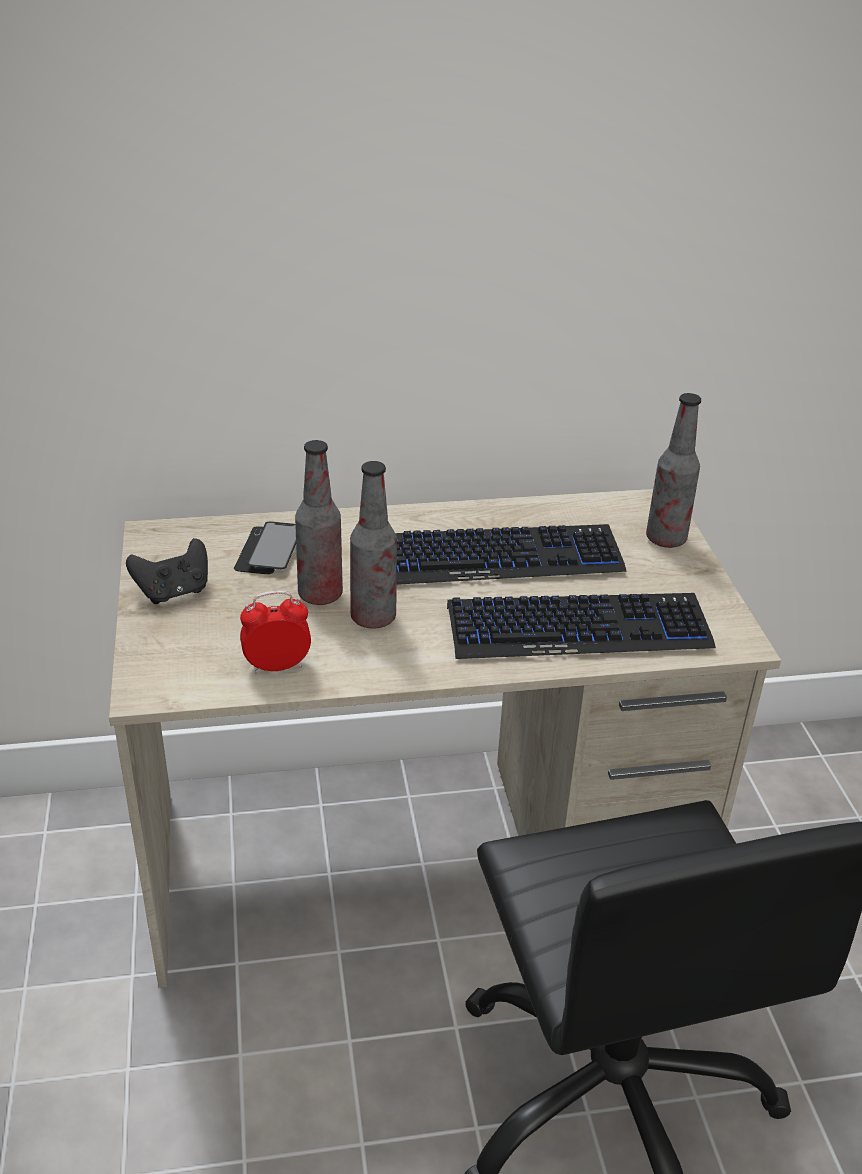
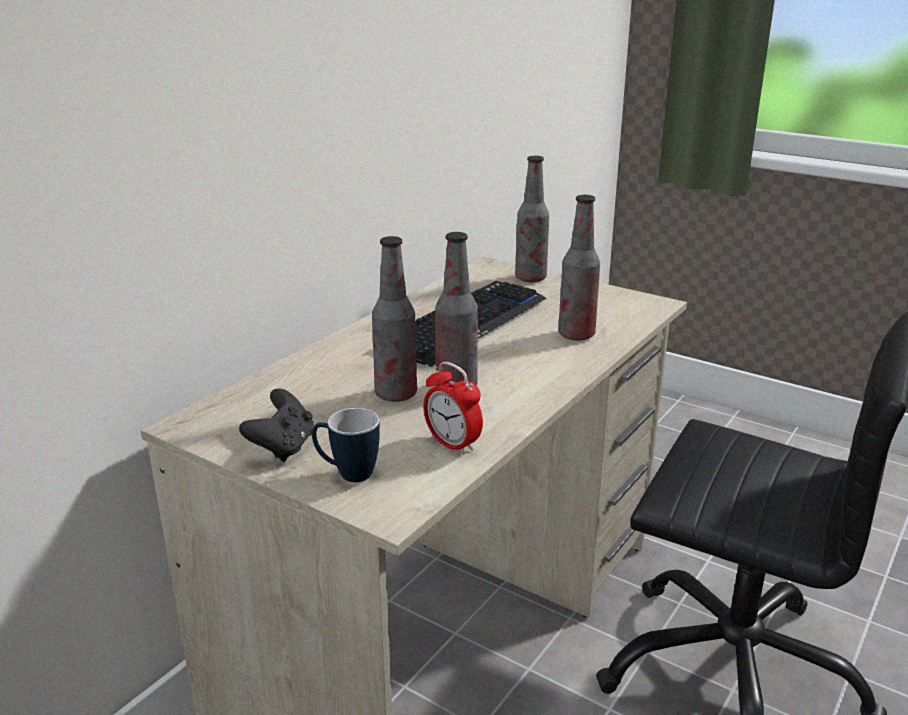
camera: 45 degrees left, 10 degrees down
(173, 641) = (347, 474): none -> mug
(269, 550) = (305, 390): phone -> none
(277, 666) = (452, 444): alarm clock -> alarm clock turned 75 degrees counterclockwise
(578, 629) = (576, 335): keyboard -> bottle

